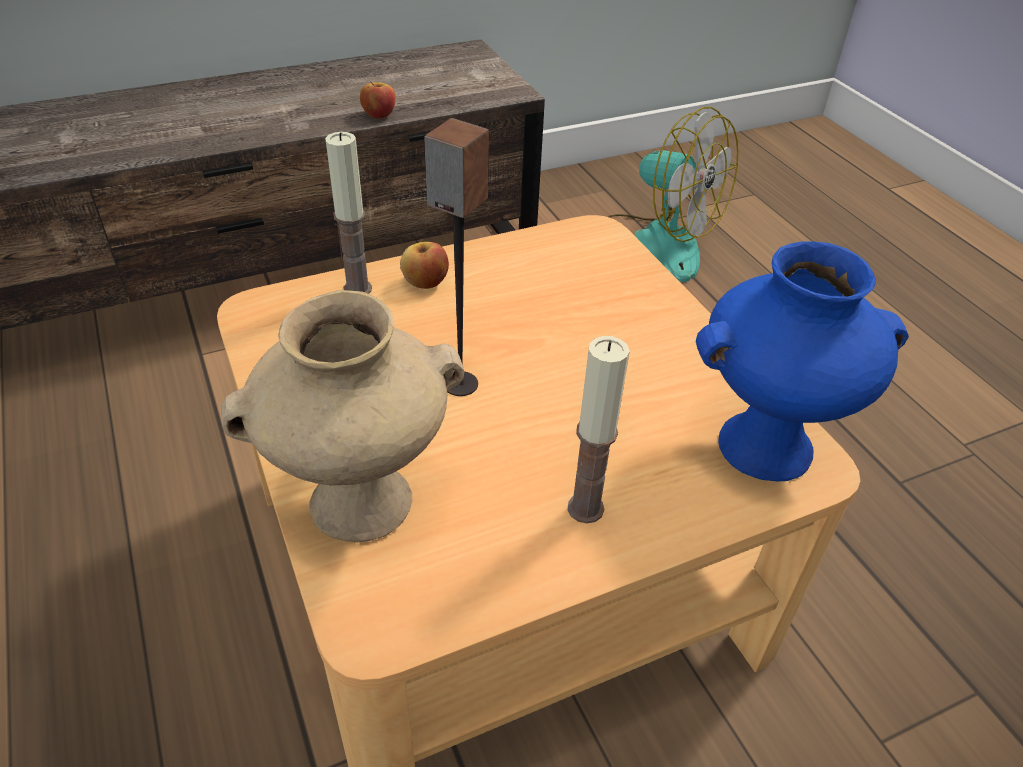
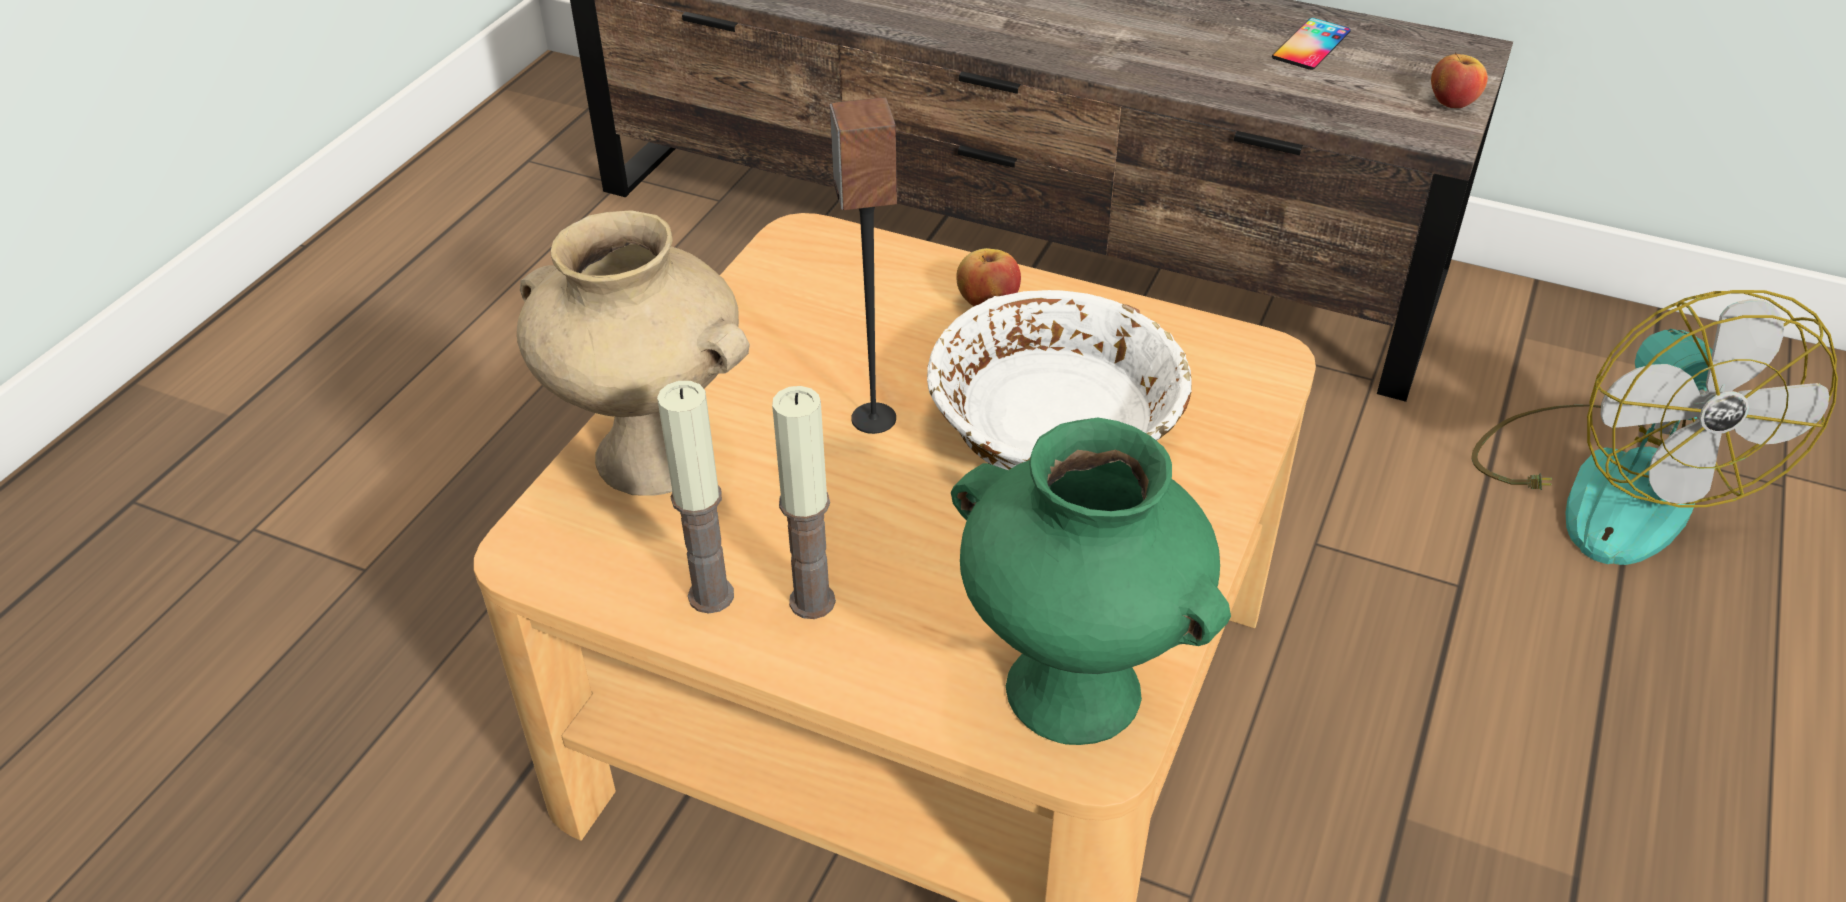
camera: 50 degrees right, 0 degrees up
(357, 289) = (915, 270): candle -> candle (711, 595)
(379, 115) = (1216, 89): apple -> apple (1452, 102)
(393, 75) = (1311, 44): none -> phone
(556, 323) = (1056, 424): none -> white bowl
(766, 444) = (1078, 690): blue vase -> green vase

